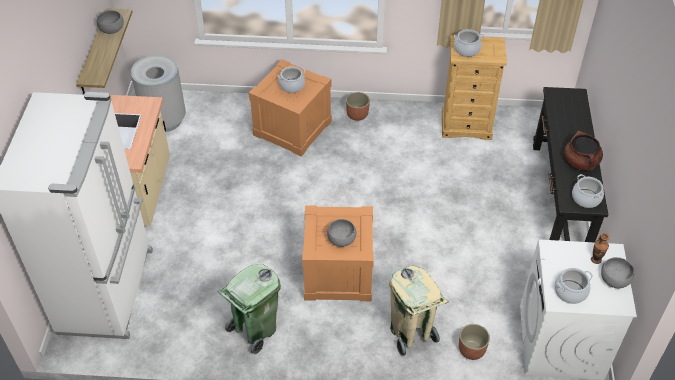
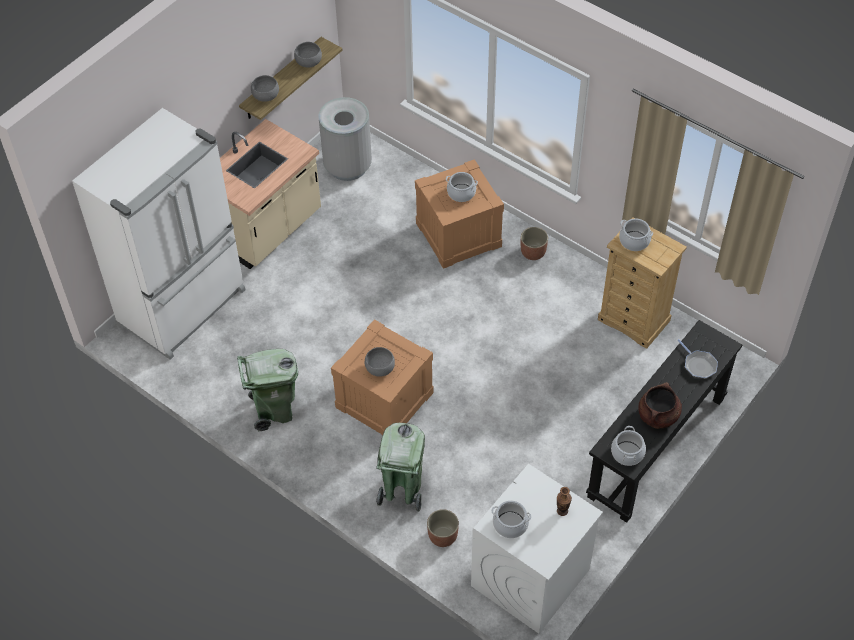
camera: 35 degrees right, 5 degrees up
(411, 333) = (402, 490): beige trash can -> green trash can
(572, 115) = (698, 365): none -> frying pan
(614, 280) = (561, 538): grey bowl -> grey bowl (266, 96)

